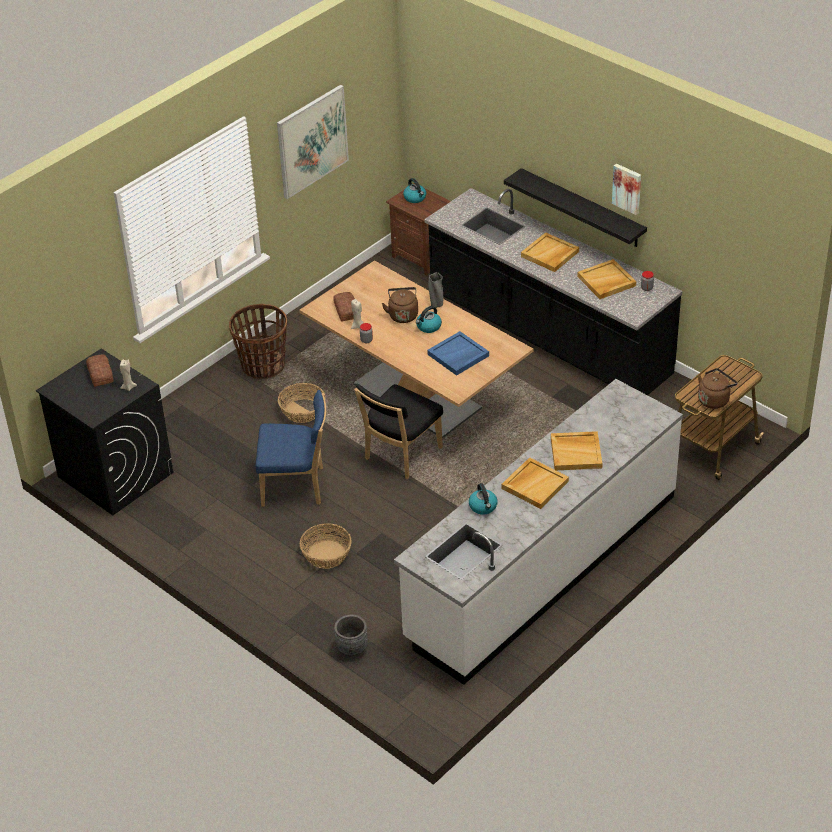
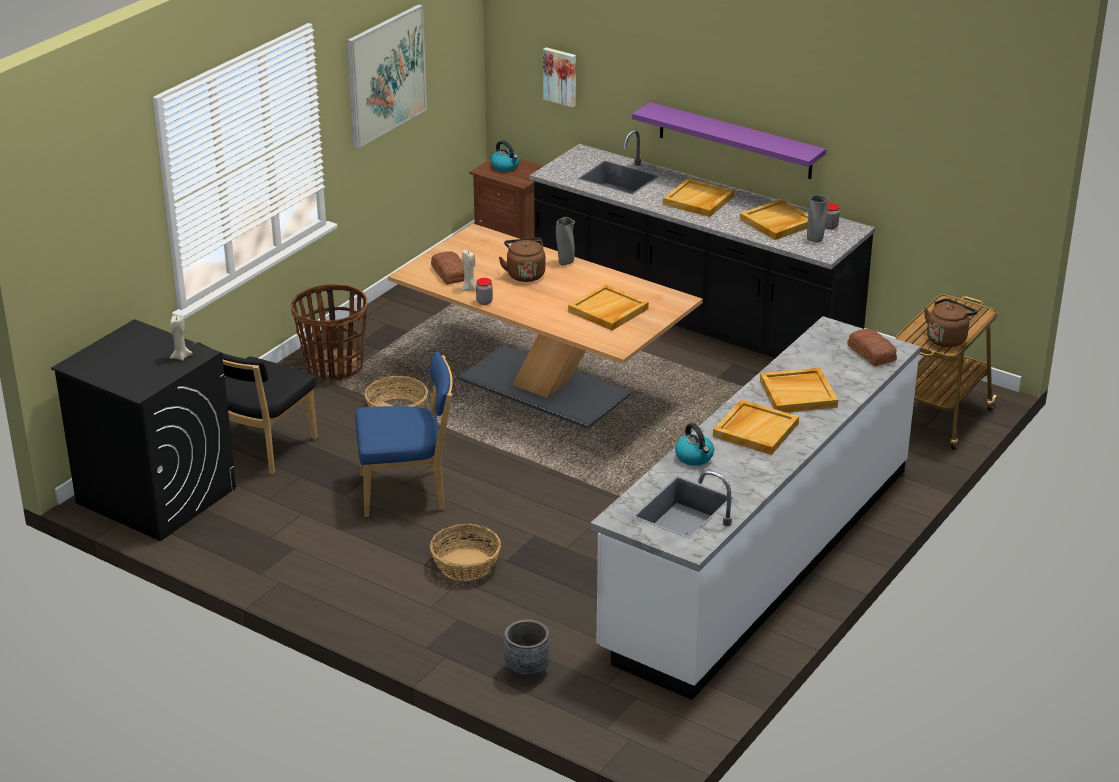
camera: 10 degrees left, 10 degrees down
(101, 373) = (139, 345): bread -> bread (872, 352)
(400, 455) = (538, 450): black chair -> black chair (262, 450)
(428, 327) = (561, 284): kettle -> none
(458, 355) = (608, 310): blue tray -> beige tray
(582, 208) = (735, 141): black shelf -> purple shelf
(627, 188) = (799, 99): picture -> picture (561, 76)
(631, 301) = (815, 240): none -> grey vase

